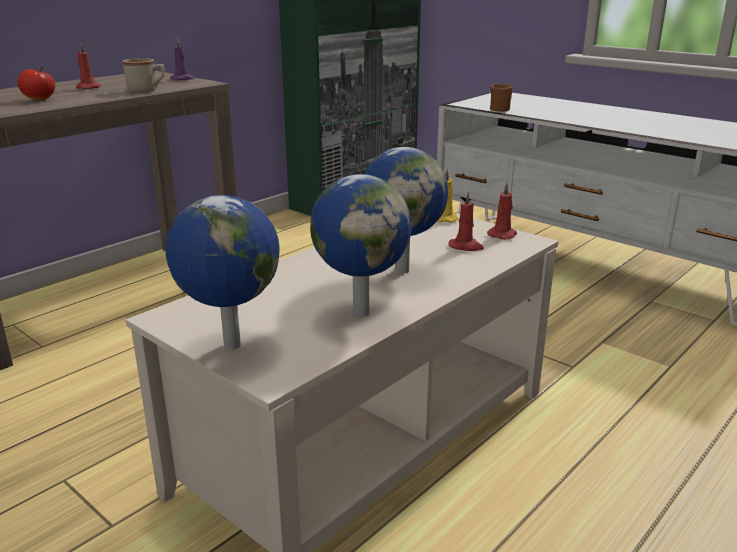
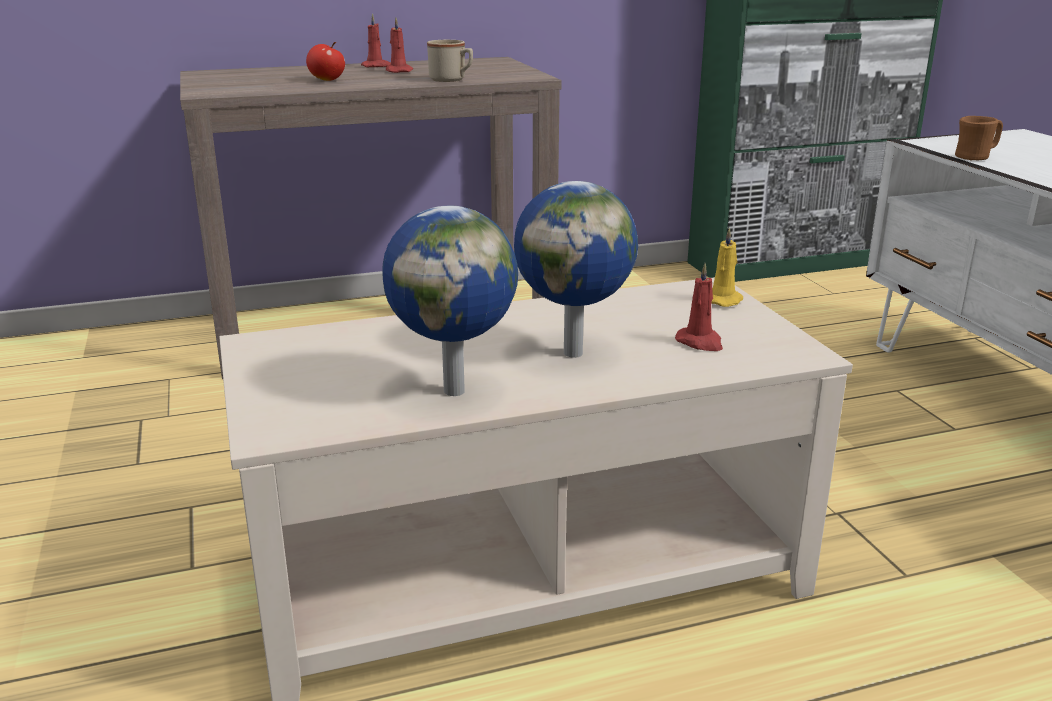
camera: 30 degrees right, 0 degrees up
(183, 79) = (517, 70): purple candle -> none
(230, 346) = (274, 389): globe -> none
(502, 235) = (776, 338): red candle -> red candle (377, 66)

